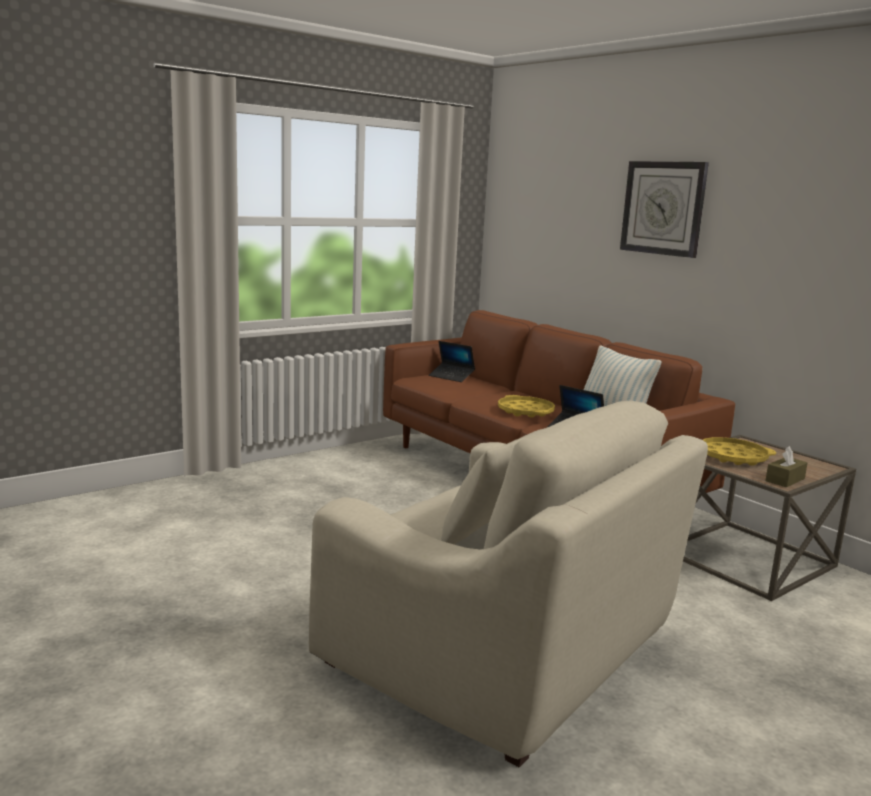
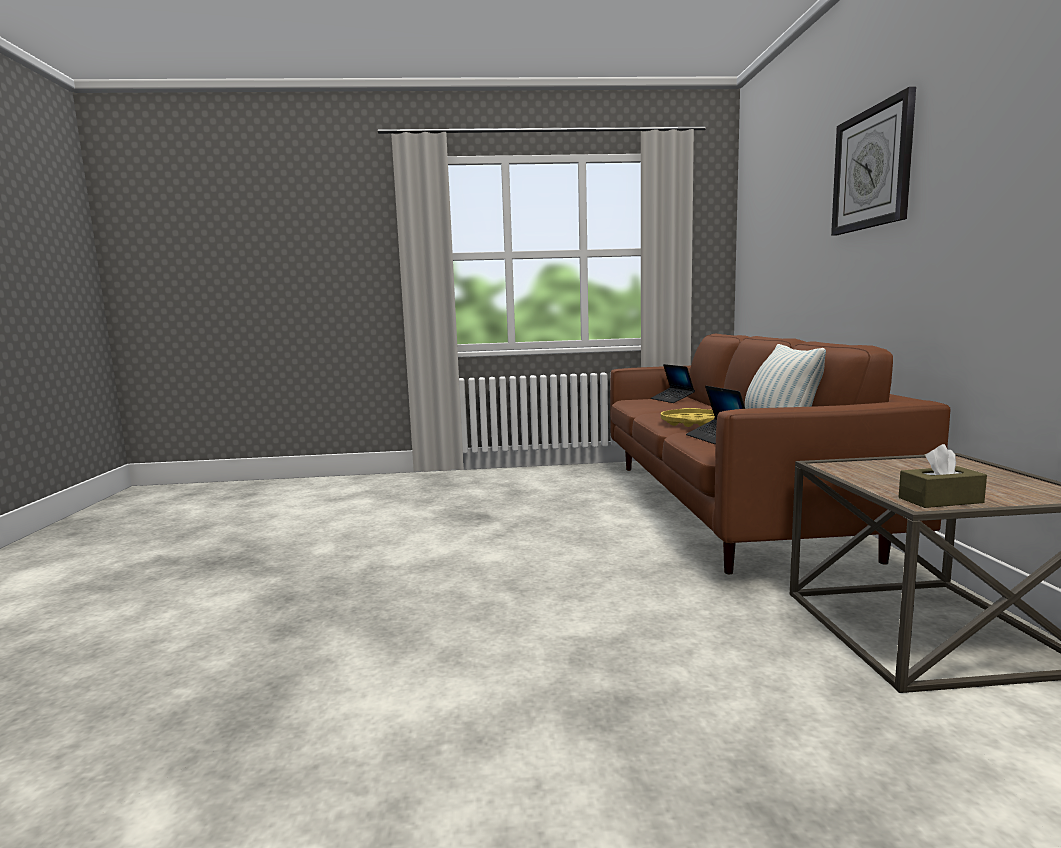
camera: 35 degrees right, 5 degrees down
(504, 651) = (442, 652): beige armchair -> none
(732, 457) = (891, 470): yellow tray -> none

